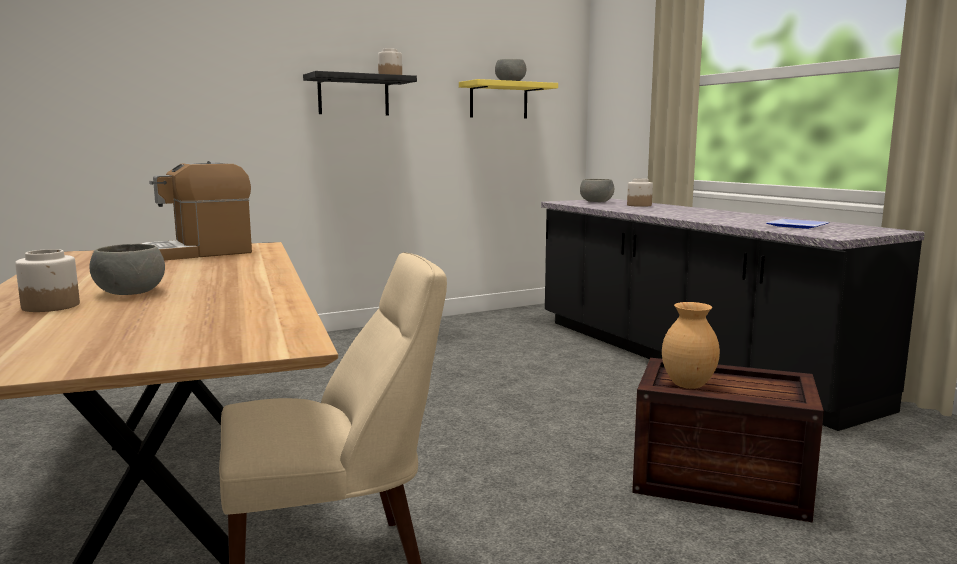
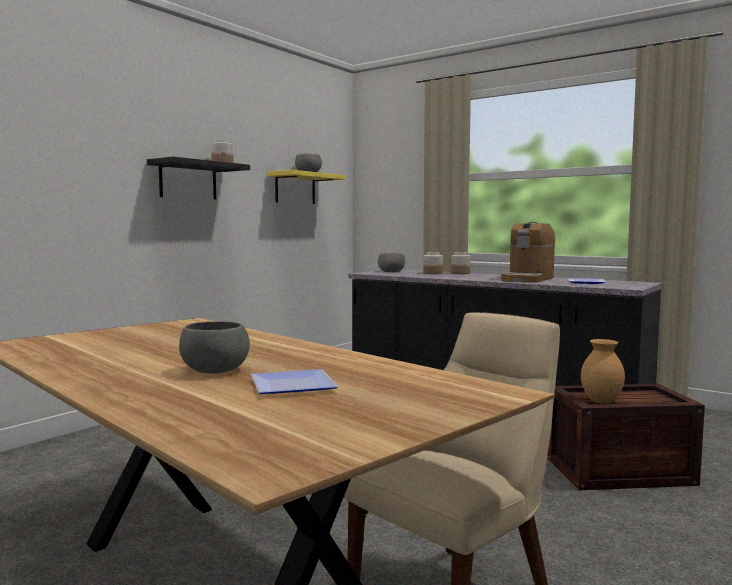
camera: 25 degrees left, 5 degrees down
(51, 306) = (178, 390): jar -> jar (460, 273)
(139, 313) = (289, 385): none -> plate
(198, 253) = (152, 332): coffee machine -> coffee machine (527, 279)

